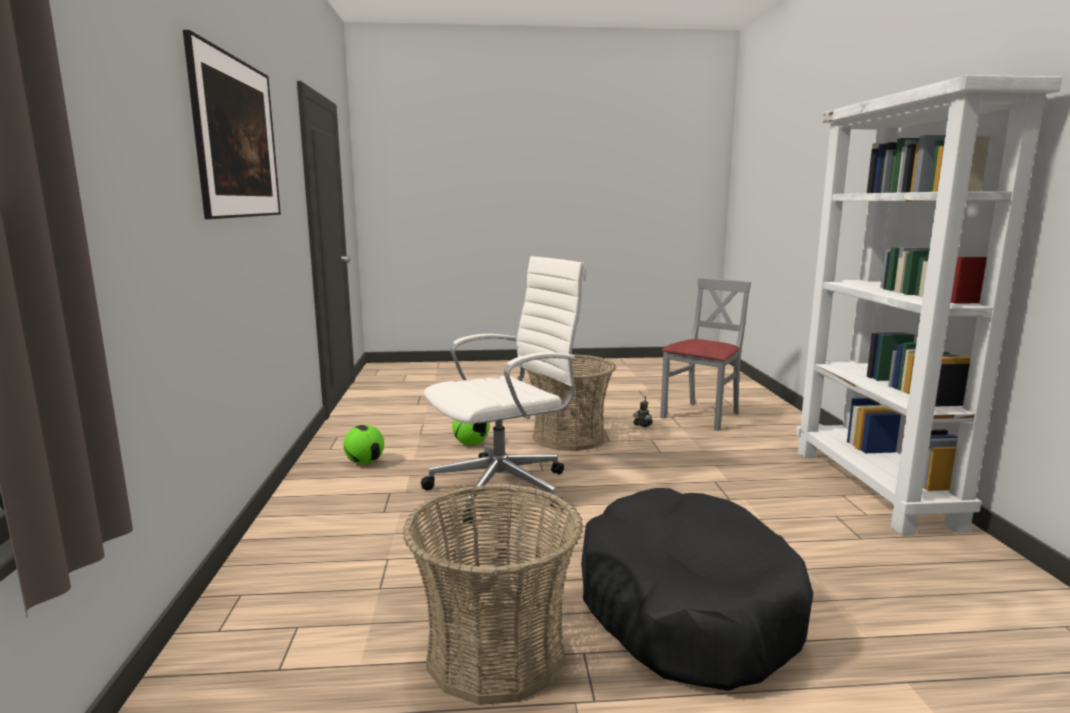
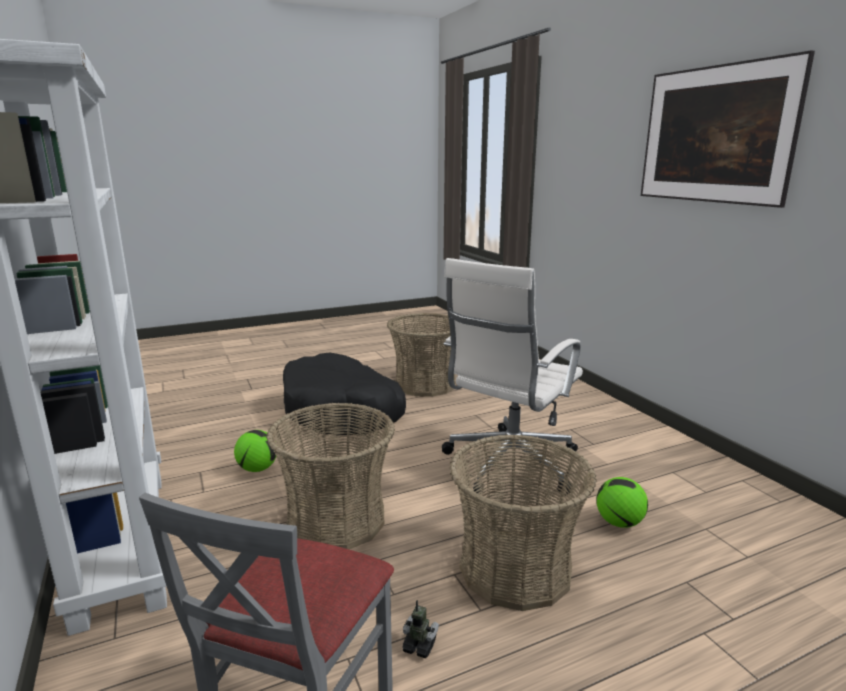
camera: 160 degrees right, 5 degrees up
(365, 462) = (672, 469): football -> football (258, 469)
(689, 475) = (336, 519): none -> basket

